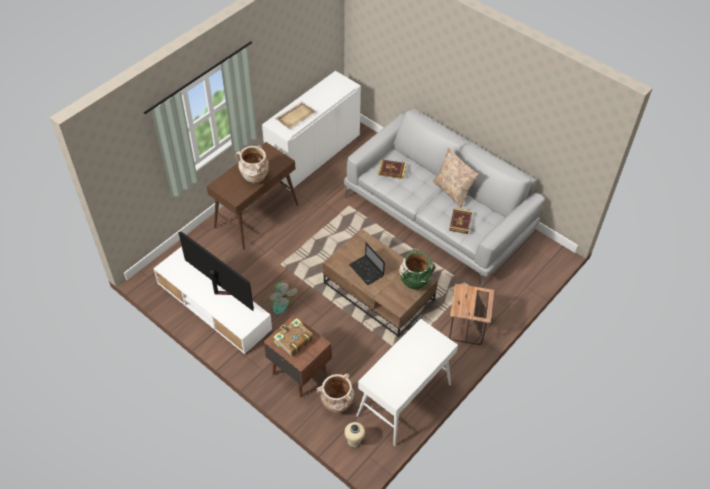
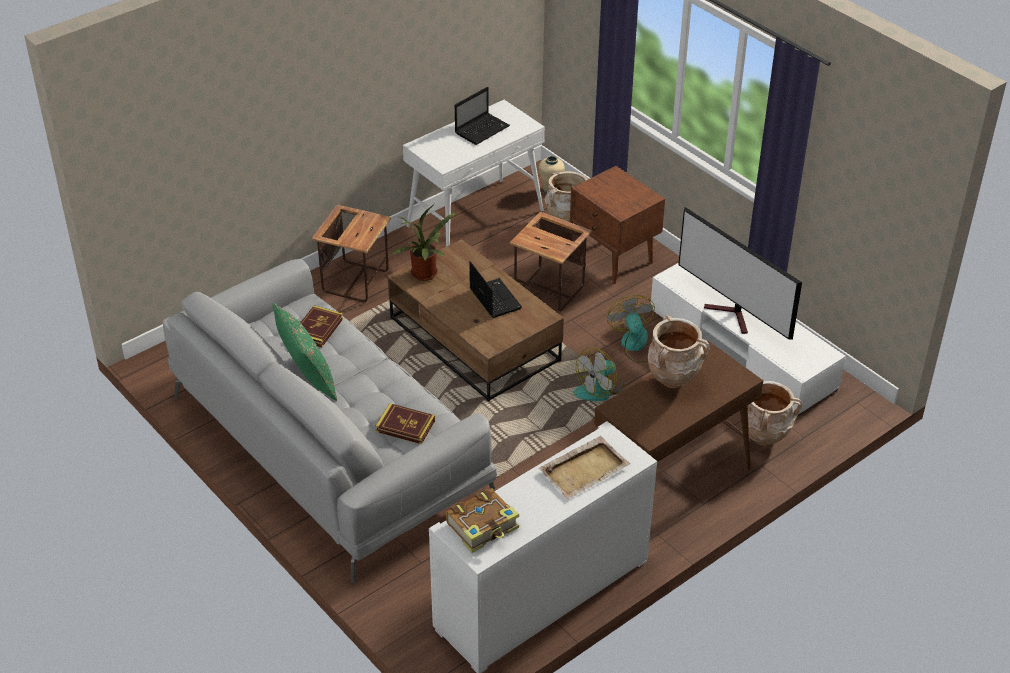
camera: 170 degrees left, 10 degrees down
(204, 246) = (765, 439): none -> beige vase
(293, 340) = (623, 194): book -> book (483, 526)
(299, 266) = (599, 389): none -> fan
(338, 338) = (550, 291): none -> side table
(404, 370) = (482, 129): none -> laptop
(414, 283) = (425, 275): green vase -> potted plant
(452, 191) = (307, 379): beige pillow -> green pillow

